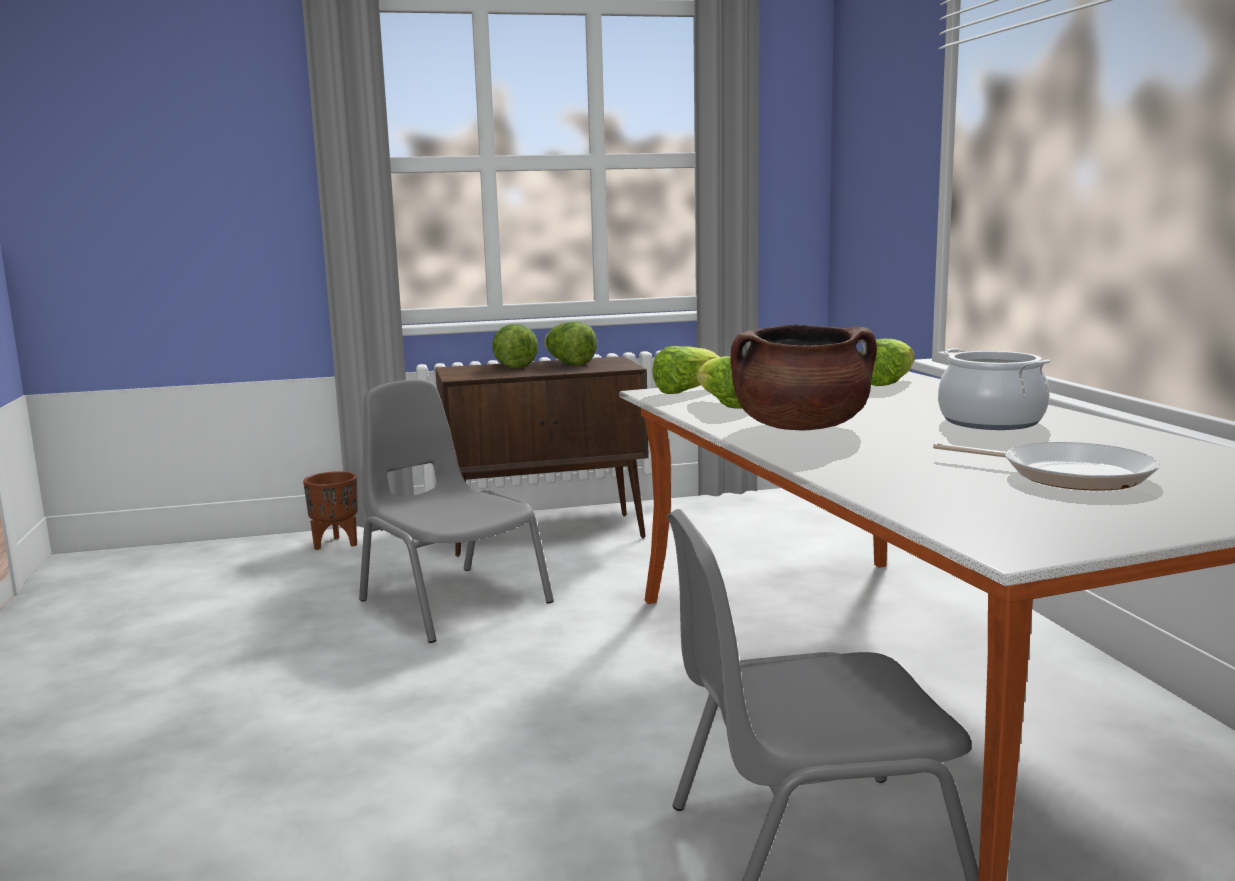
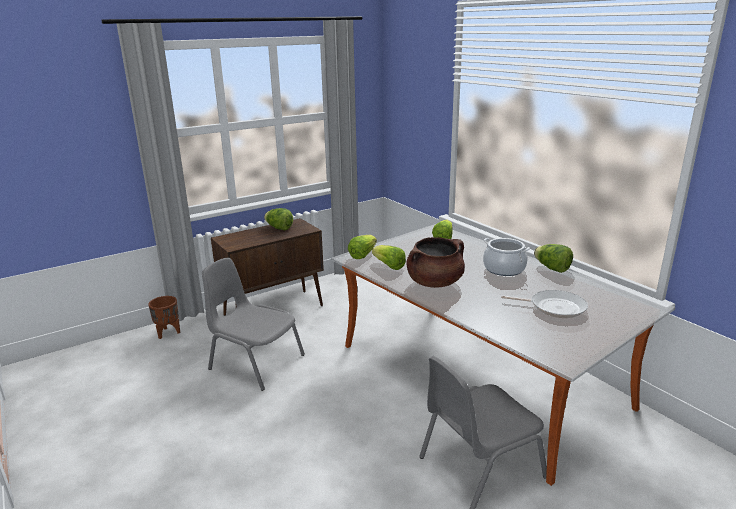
camera: 20 degrees left, 10 degrees up
(513, 366) = (252, 233): lettuce -> lettuce (552, 268)

